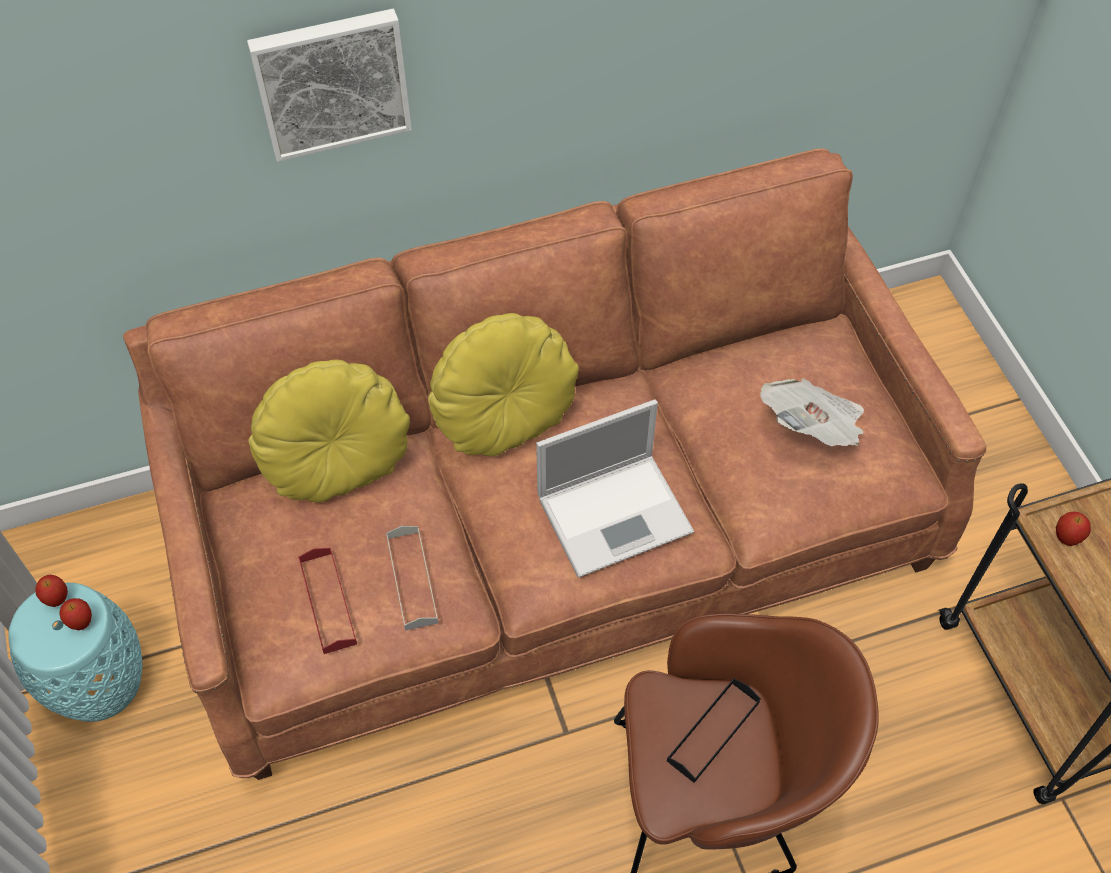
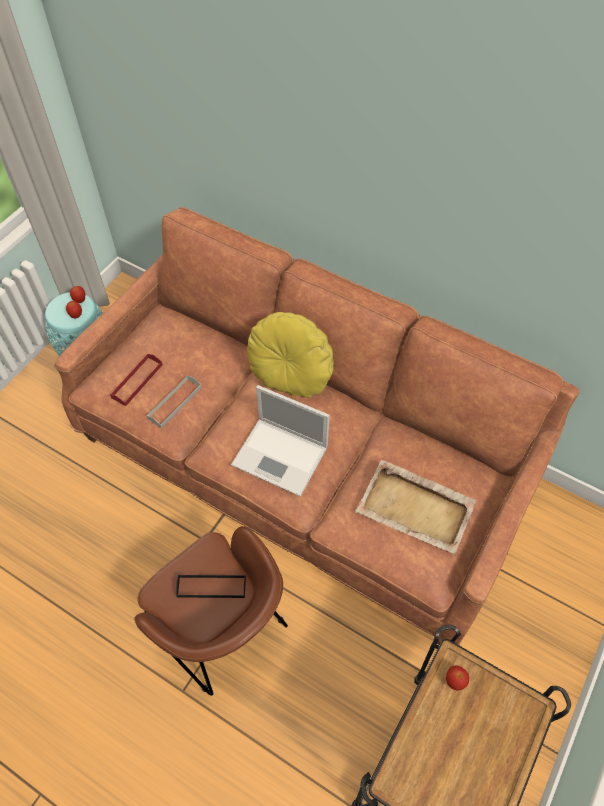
camera: 50 degrees right, 0 degrees up
(331, 81) = (295, 140): picture -> none
(339, 469) = (208, 337): yellow pillow -> none
(812, 427) = (416, 508): newspaper -> beige tray

